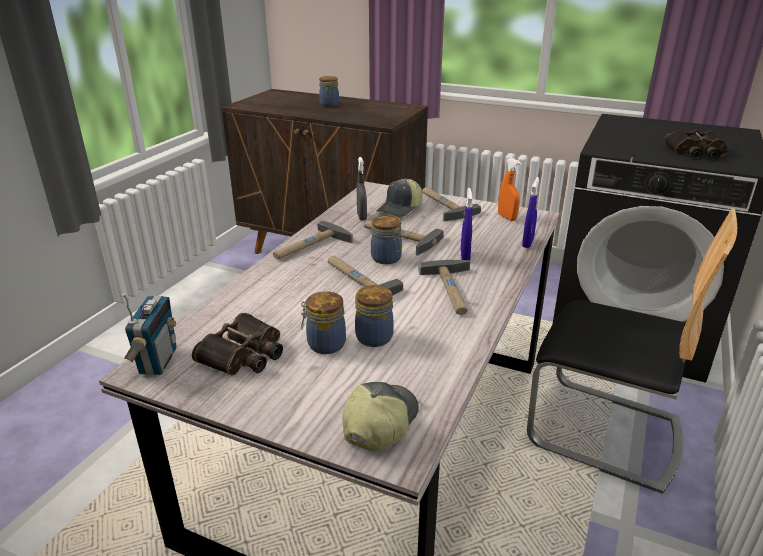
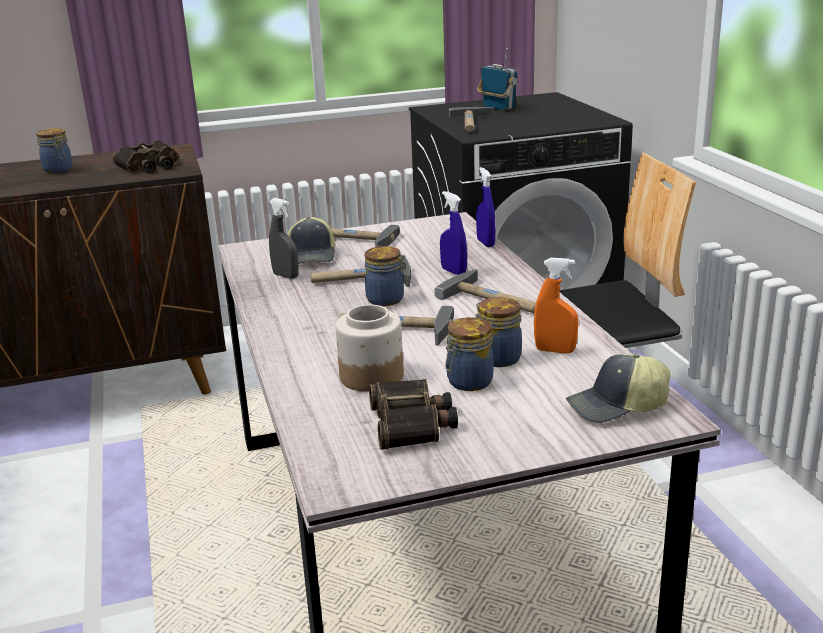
camera: 40 degrees left, 5 degrees down
(157, 361) = (337, 471): radio -> radio (498, 107)
(282, 309) = (371, 377): none -> jar
(310, 247) = (286, 320): hammer -> hammer (471, 123)
(379, 422) = (617, 407): cap -> cap turned 90 degrees counterclockwise
(507, 217) = (429, 230): orange spray bottle -> orange spray bottle (555, 351)
(696, 153) = (549, 119): binoculars -> binoculars (150, 166)

